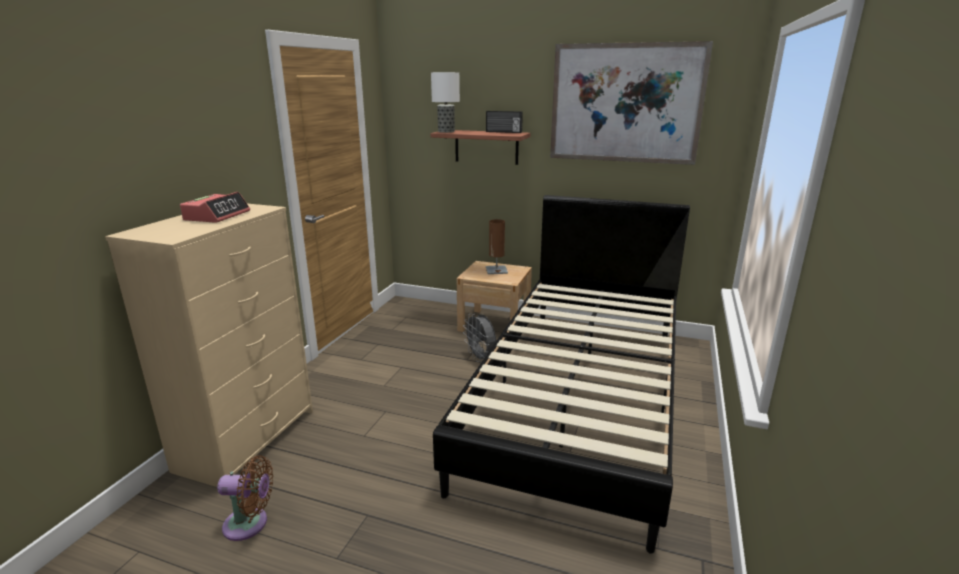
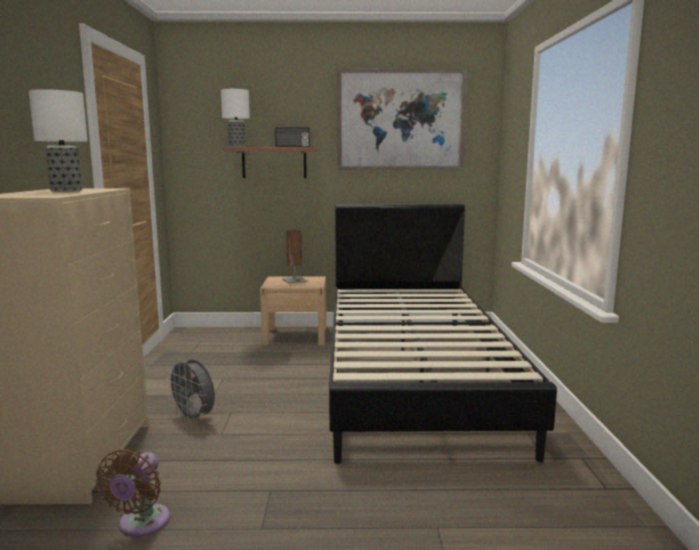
camera: 20 degrees left, 10 degrees down
(217, 216) = (66, 191): alarm clock -> table lamp
(250, 524) = (141, 524): brown fan -> brown fan turned 120 degrees clockwise
(481, 358) = (301, 361): grey fan -> grey fan (194, 418)

